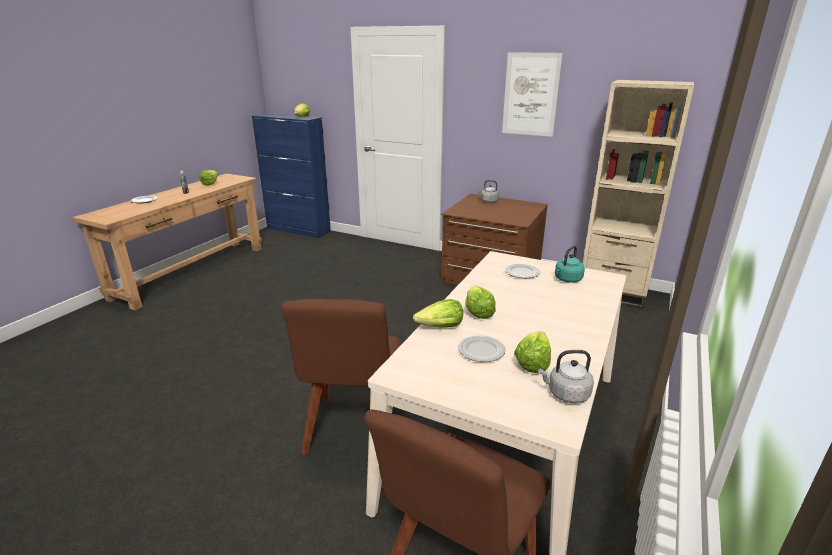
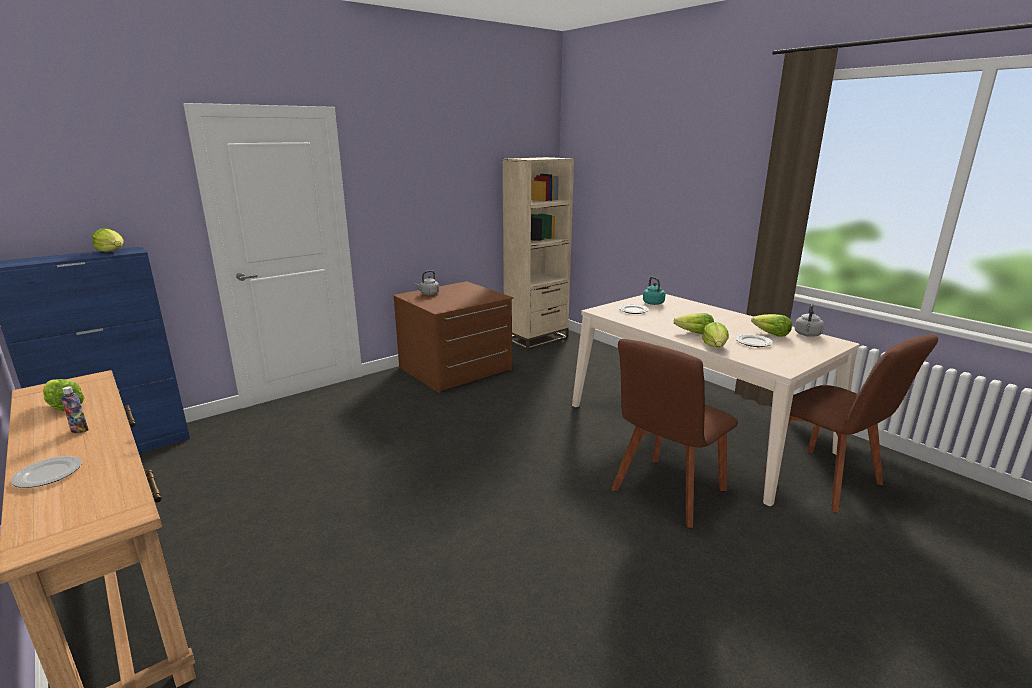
camera: 65 degrees left, 5 degrees down
(354, 431) = (666, 493): brown chair -> brown chair turned 105 degrees clockwise
(530, 94) = (436, 178): picture -> none

